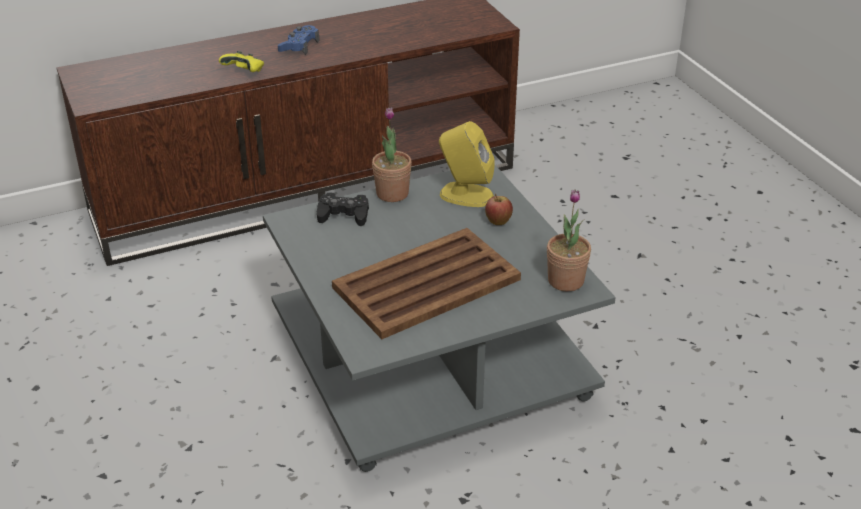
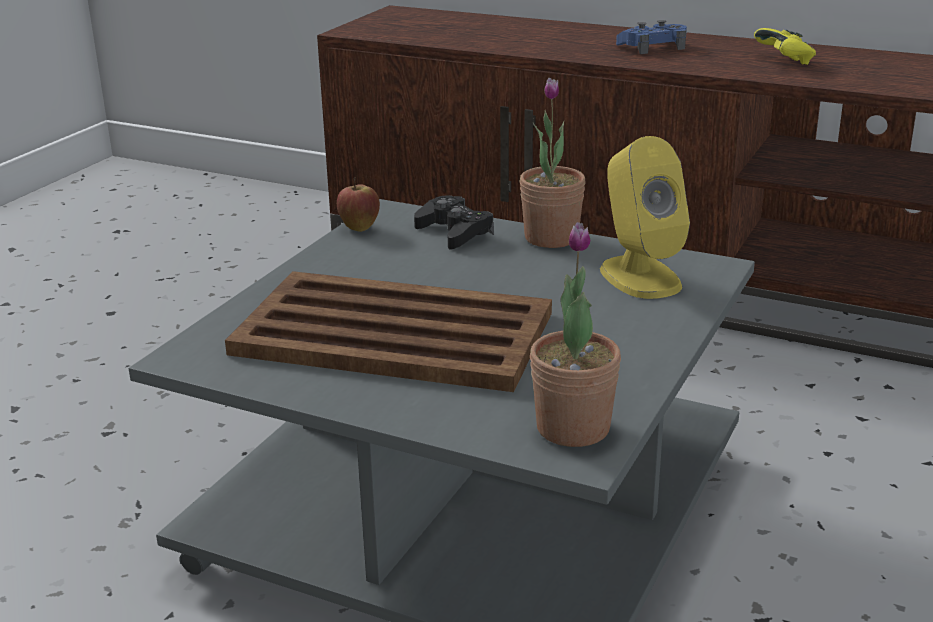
camera: 50 degrees right, 10 degrees down
(244, 72) = (542, 49): yellow game controller -> yellow game controller (785, 61)
(498, 222) = (620, 321): apple -> apple (359, 228)

